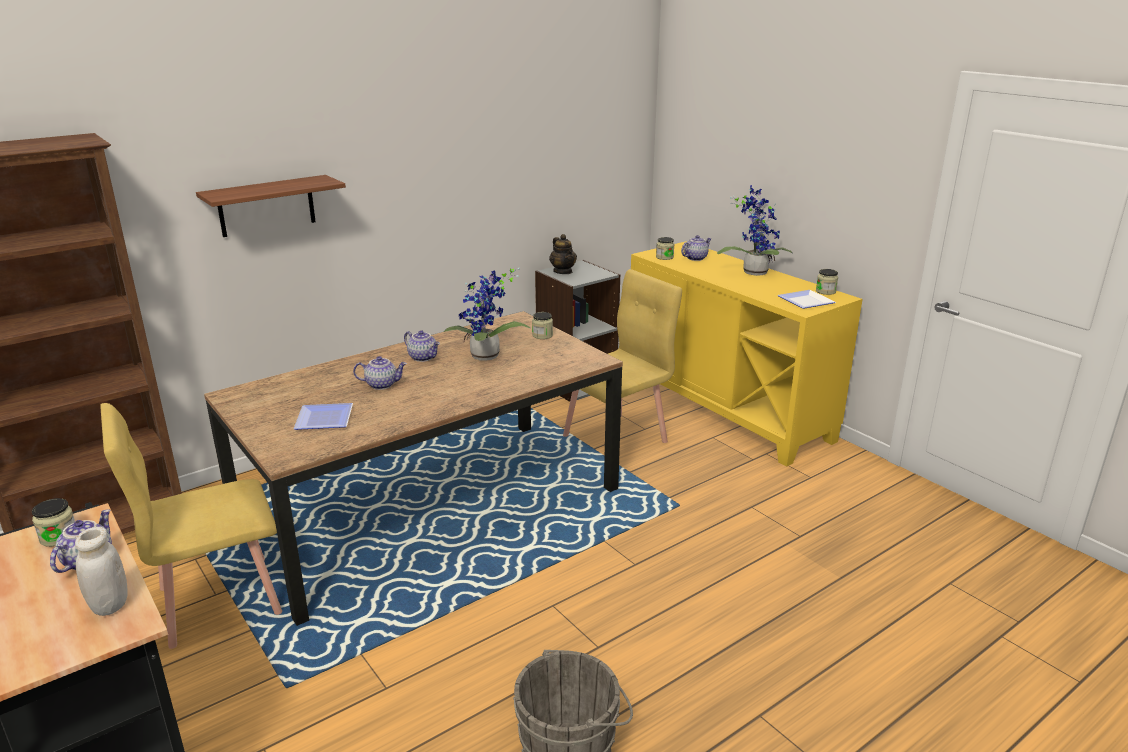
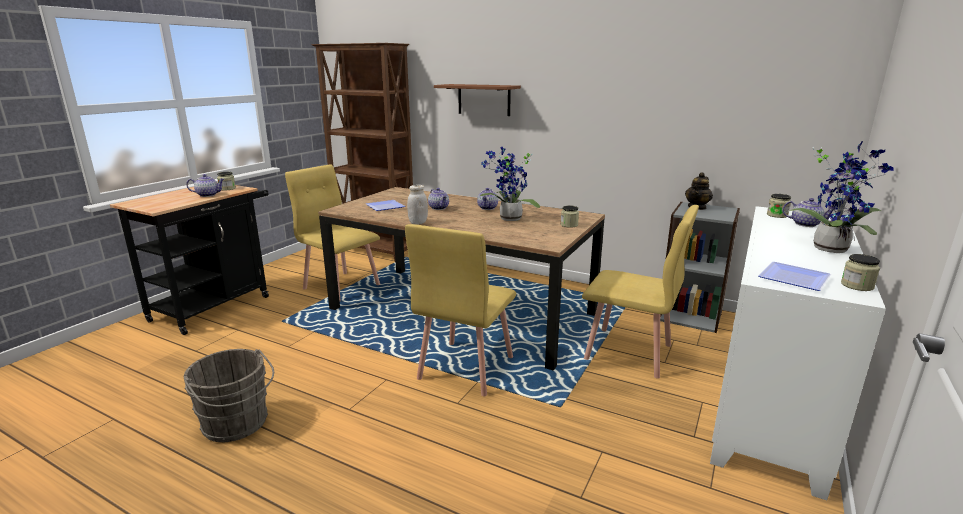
camera: 65 degrees right, 5 degrees down
(109, 605) = (172, 203): white jar -> white jar (418, 222)
(570, 541) = (465, 368): none -> yellow chair
(727, 410) = (770, 400): yellow cabinet -> white cabinet

